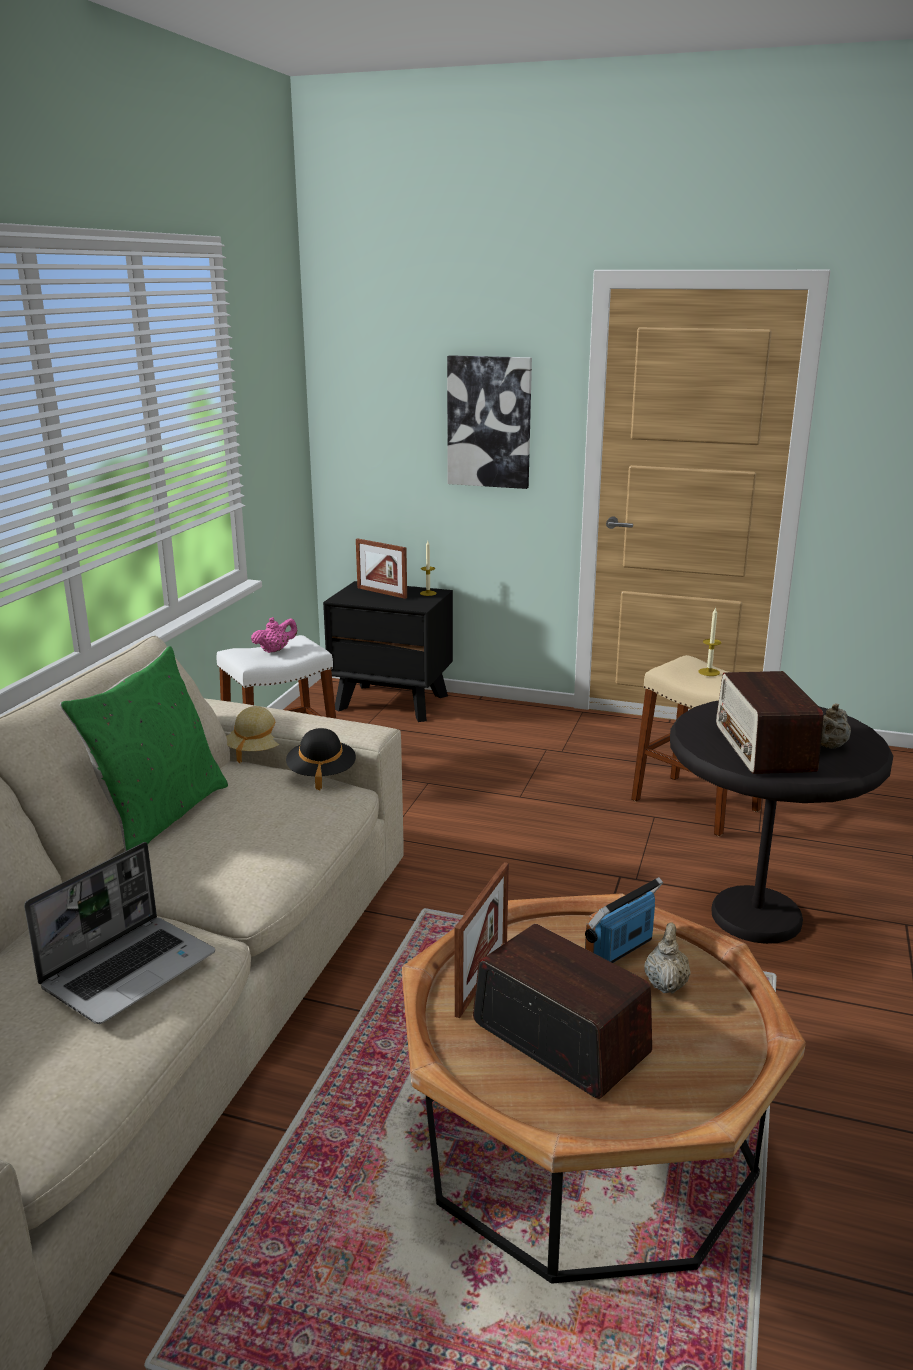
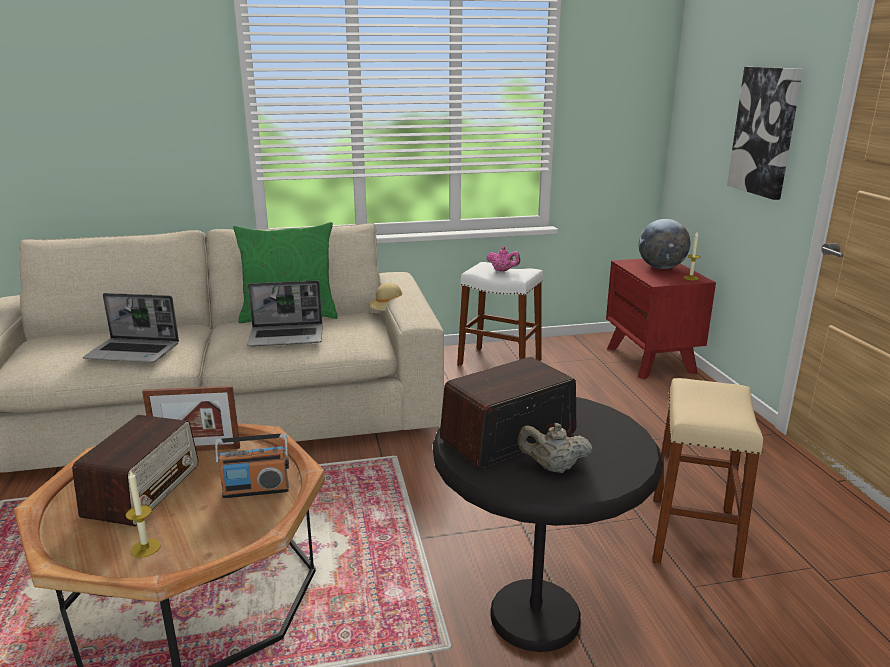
camera: 60 degrees right, 0 degrees up
(254, 830) = (287, 336): none -> laptop
(321, 774) = (374, 333): black hat -> none
(382, 593) = (661, 267): picture frame -> globe
(392, 702) = (651, 360): black nightstand -> red nightstand
(619, 951) = (256, 490): radio -> radio turned 150 degrees clockwise
(665, 983) = (223, 517): beige teapot -> none
(709, 672) = (719, 402): candle -> candle (145, 548)

